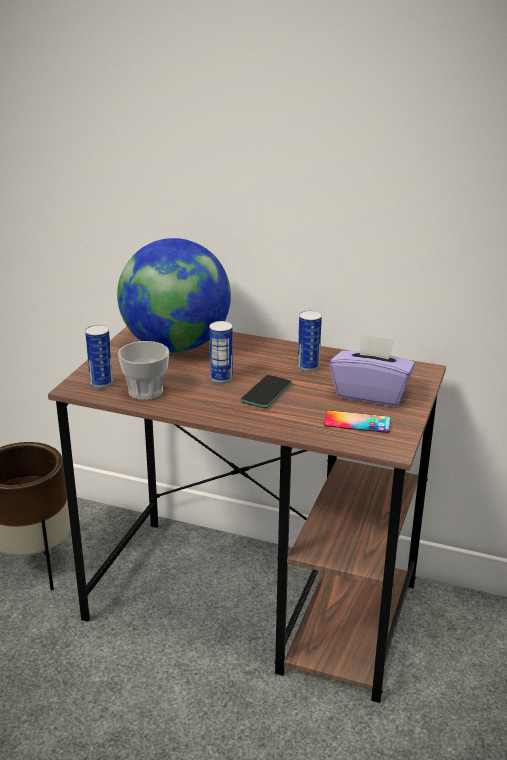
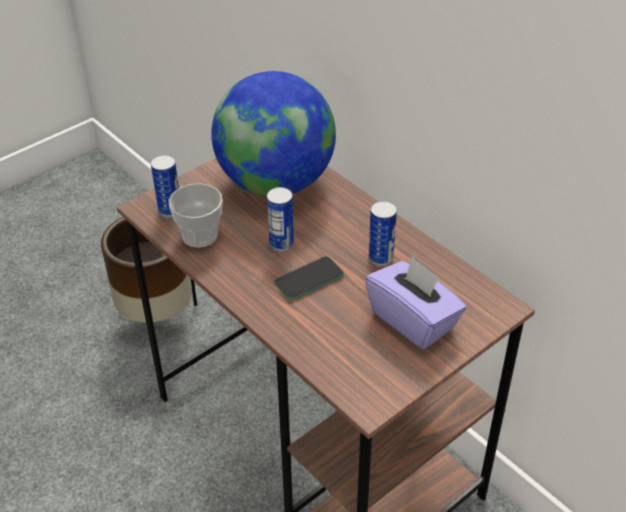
camera: 30 degrees right, 15 degrees up
(357, 422) = (364, 355): phone -> none

